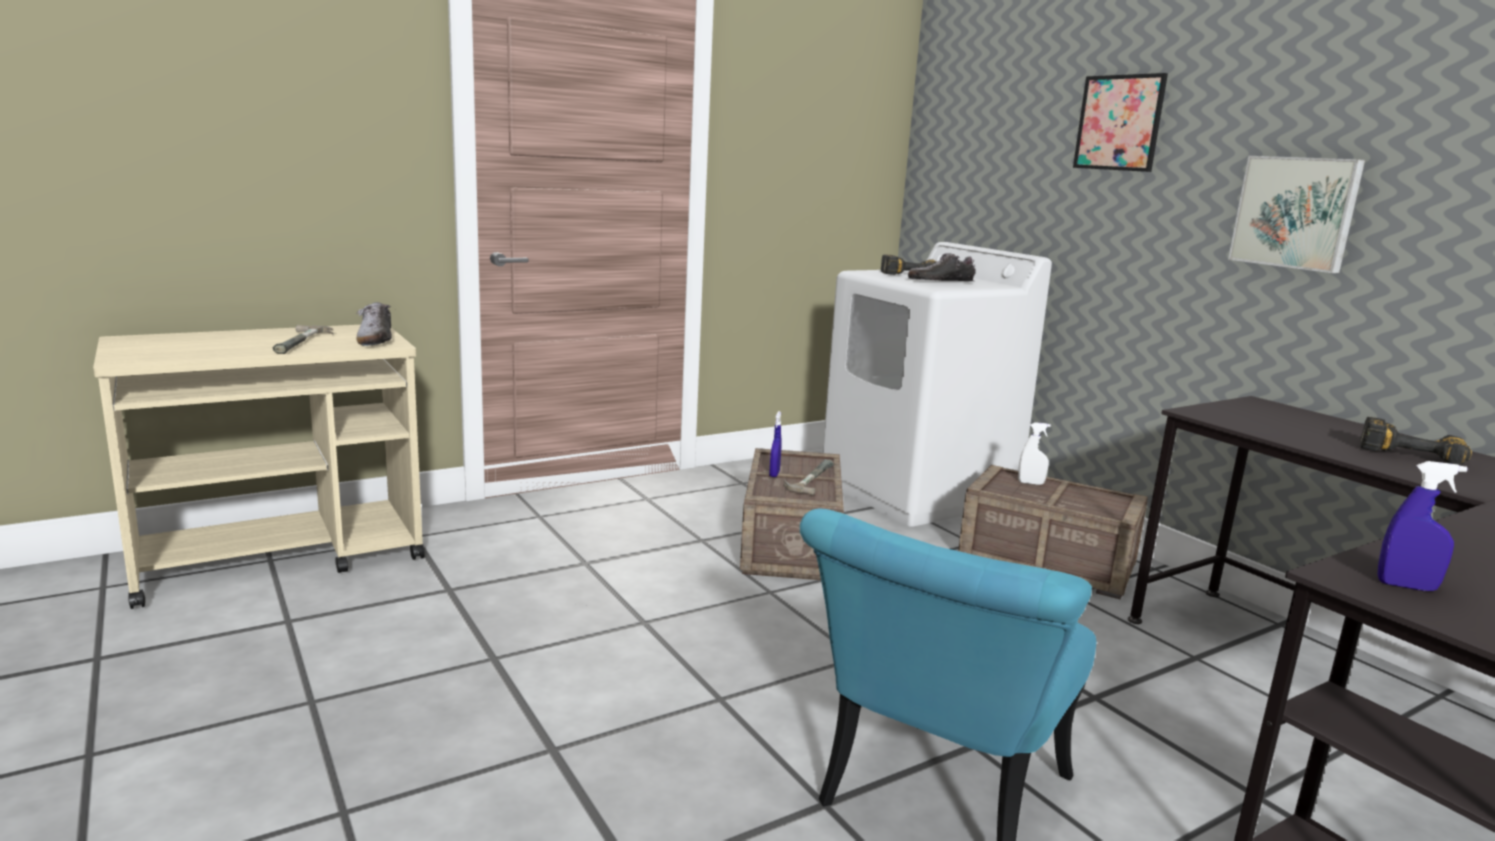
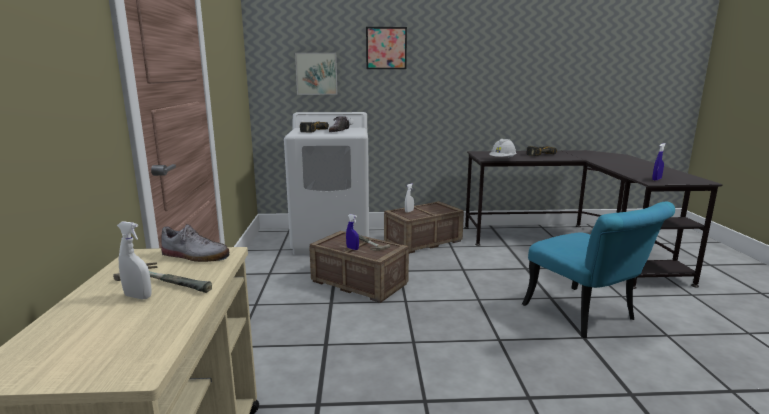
camera: 60 degrees left, 0 degrees up
(264, 341) = (138, 296): none -> white spray bottle
(1226, 424) = (502, 160): none -> white hard hat
(1296, 212) = (469, 81): picture -> picture (316, 73)

